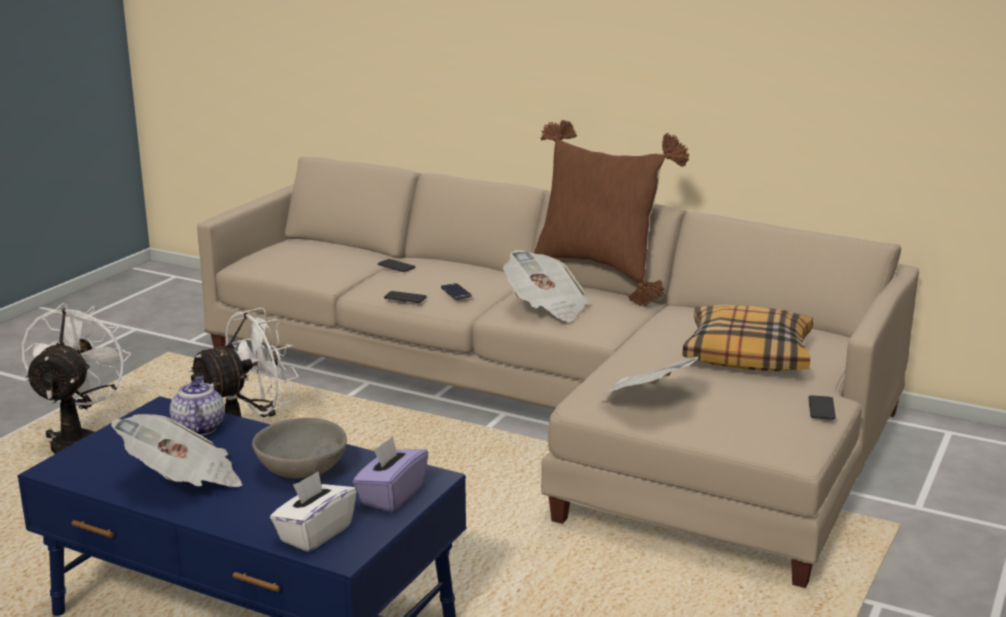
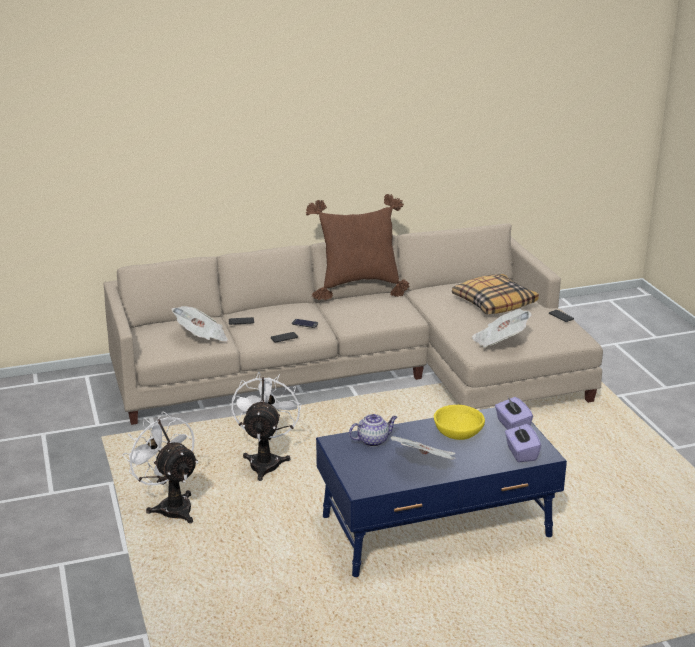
camera: 45 degrees left, 5 degrees up
(198, 428) = (373, 440): teapot -> teapot turned 120 degrees clockwise
(302, 471) = (459, 434): grey bowl -> yellow bowl
(315, 533) = (521, 453): white tissue box -> purple tissue box
(546, 307) = (365, 314): newspaper -> newspaper (202, 337)

